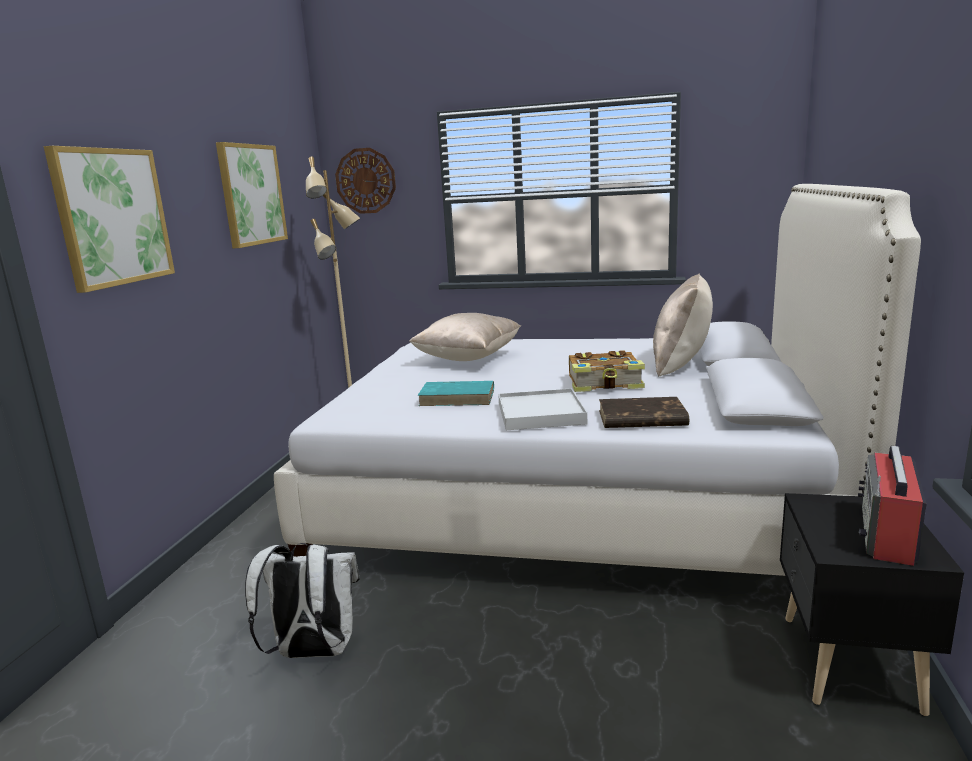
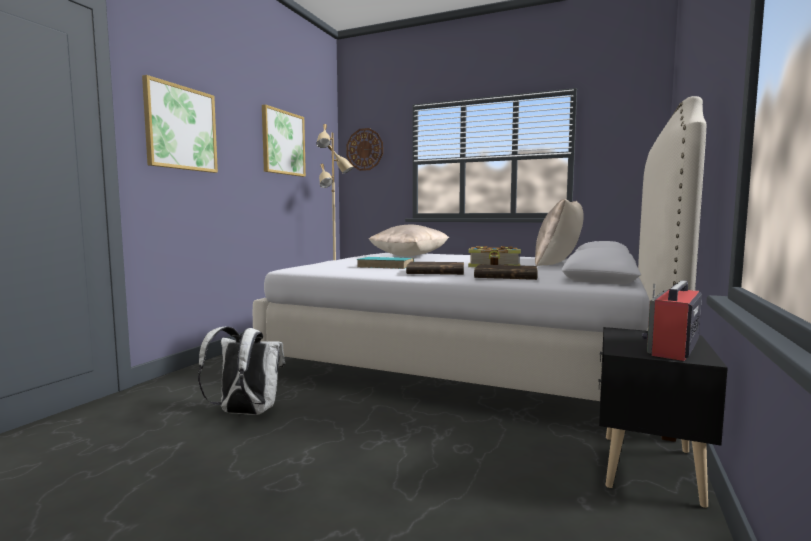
camera: 10 degrees right, 10 degrees down
(540, 414) = (435, 272): white tray -> brown book

